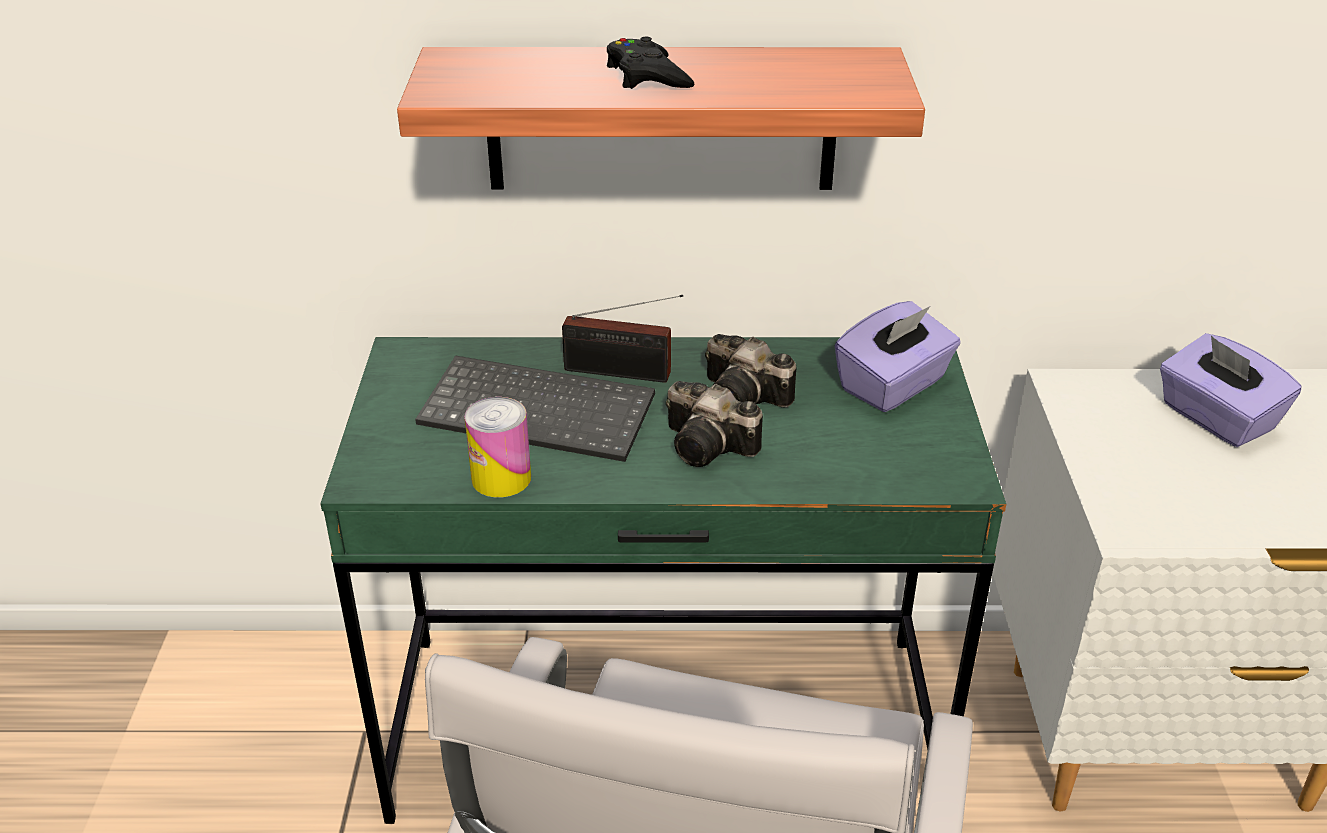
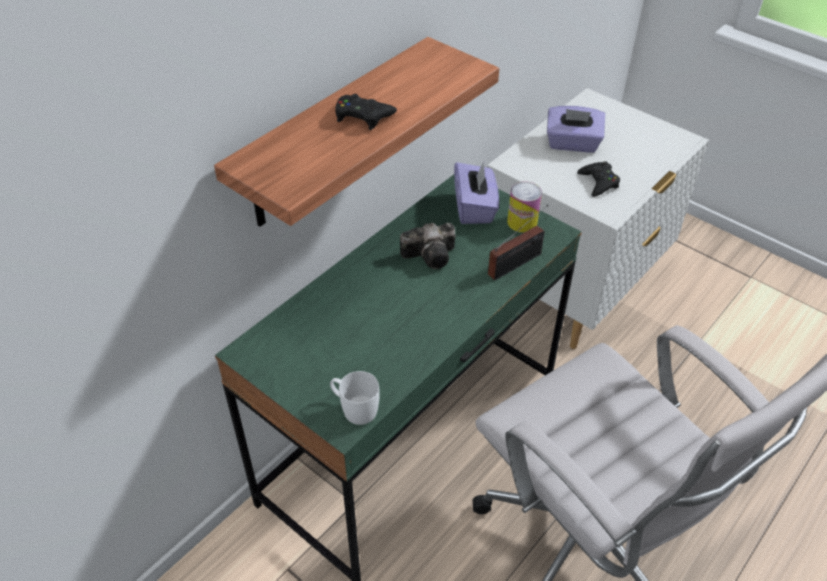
camera: 50 degrees left, 10 degrees up
(402, 472) = (354, 408): none -> white mug
(501, 478) = (400, 373): can -> can (522, 222)
(541, 411) = (362, 329): keyboard -> none
(623, 373) = (365, 282): radio -> radio (518, 263)
(711, 447) = (455, 289): camera -> none
(1177, 486) = (598, 182): none -> black game controller

